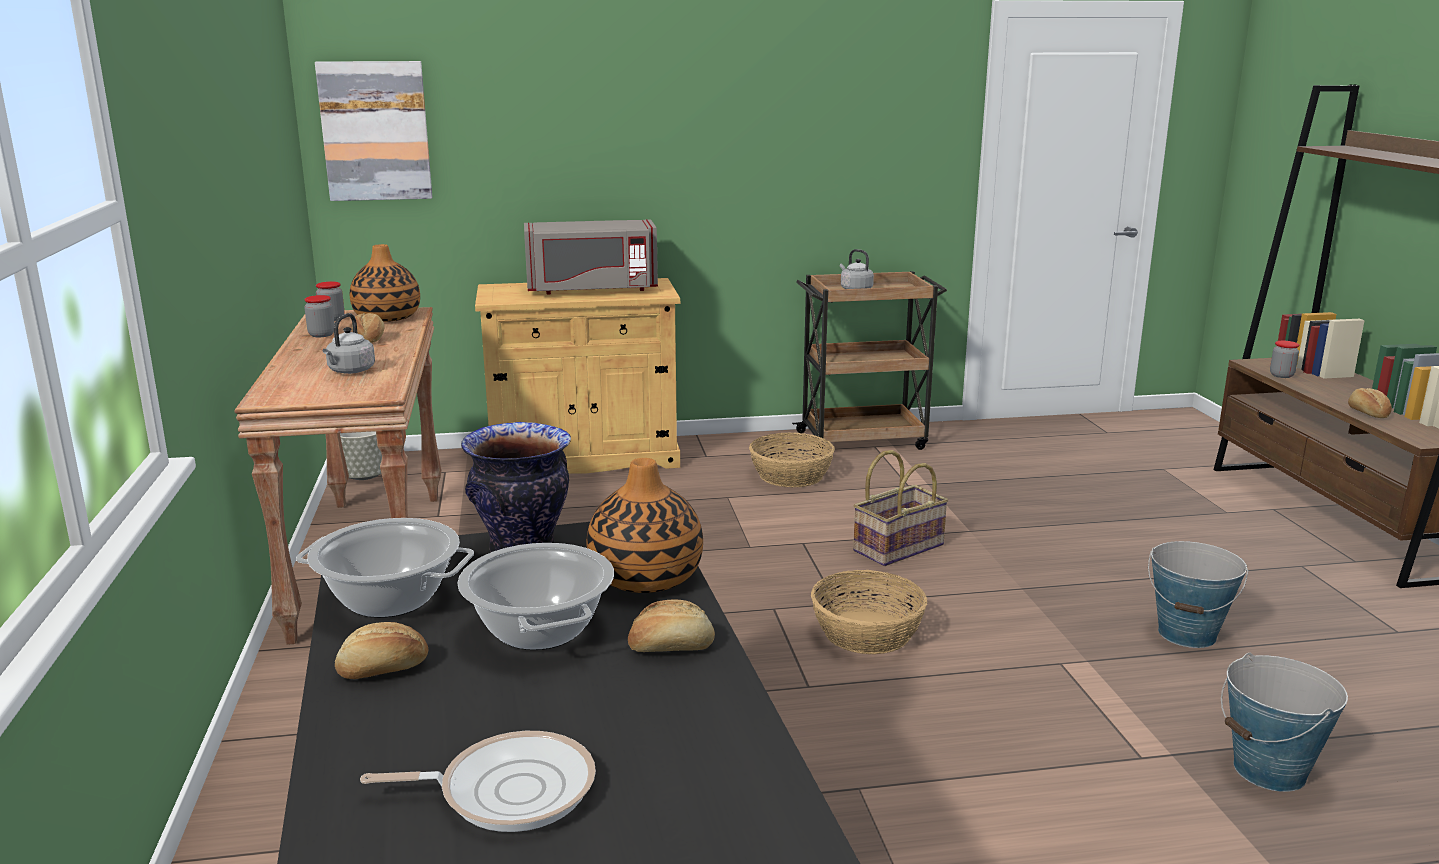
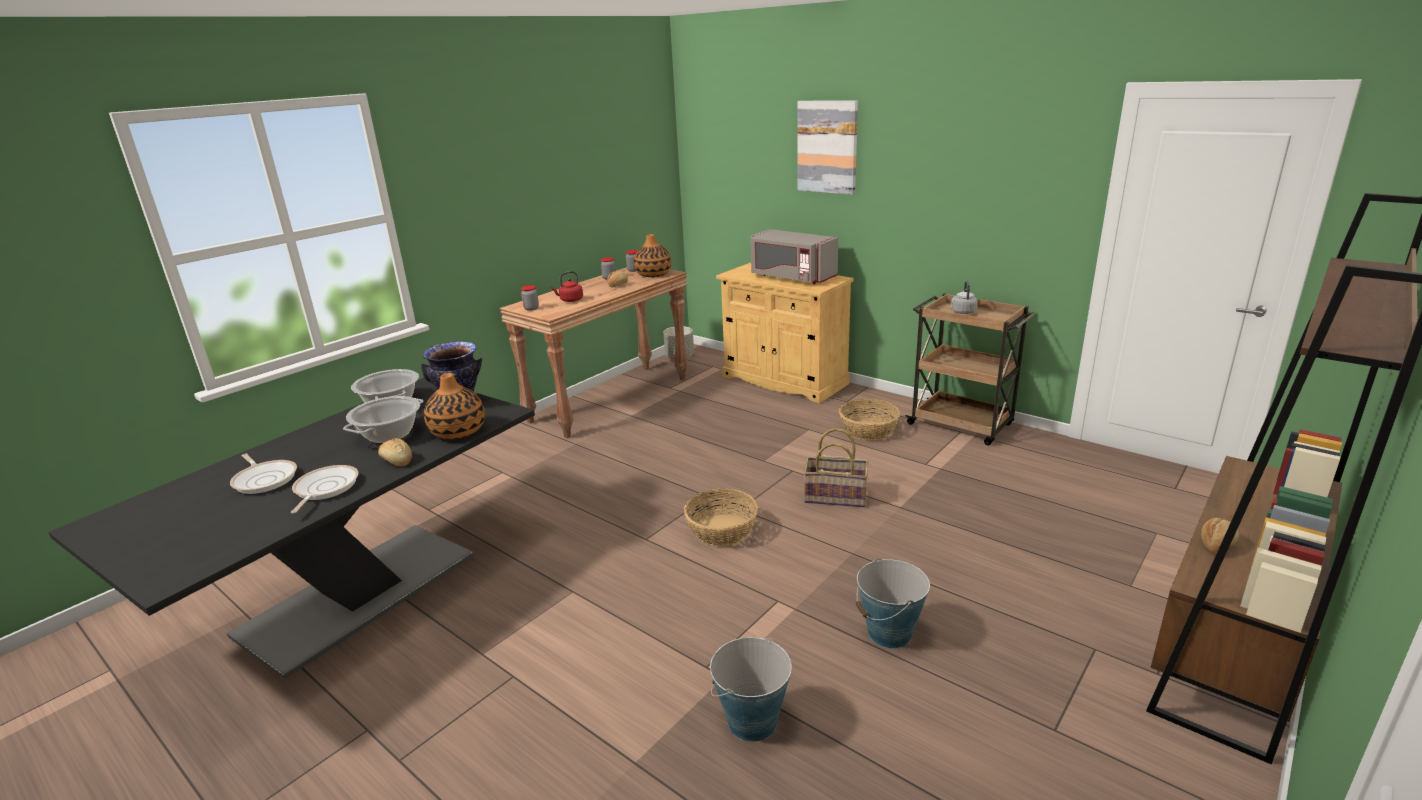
camera: 50 degrees right, 5 degrees up
(350, 371) = (570, 300): grey kettle -> red kettle
(375, 131) = (709, 165): picture -> picture (827, 147)
(383, 670) = (335, 427): bread -> none
(678, 734) = (324, 489): none -> frying pan
(1281, 375) = (1236, 485): jar -> jar (531, 308)

